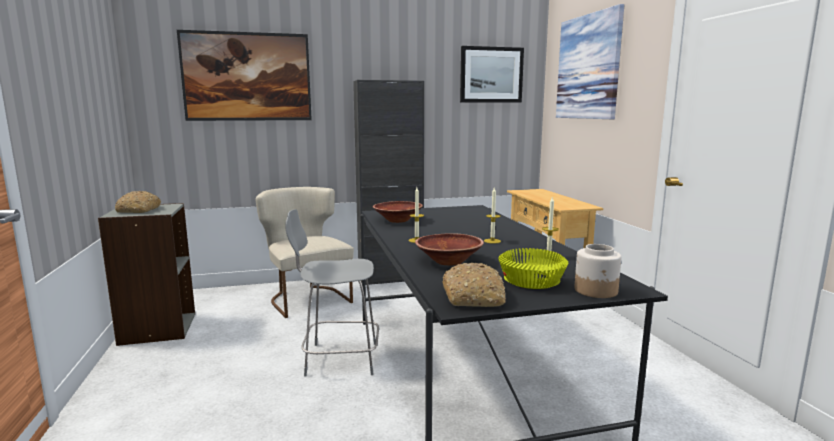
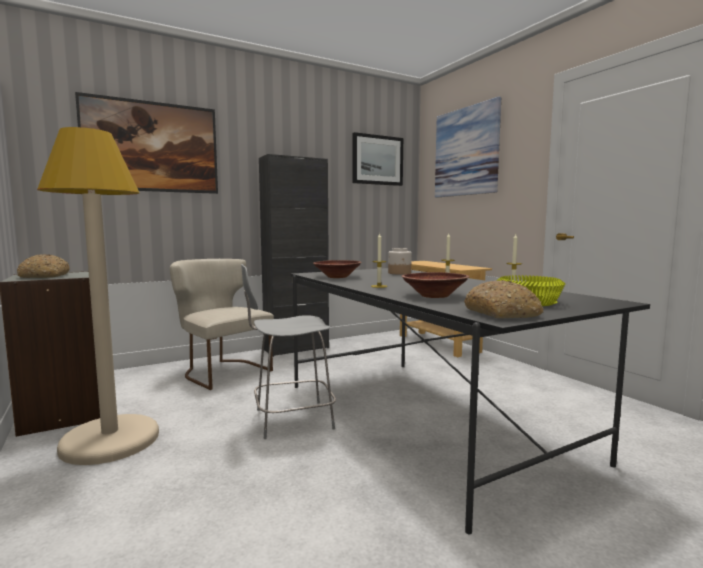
camera: 15 degrees left, 5 degrees down
(181, 360) = (110, 441): none -> beige floor lamp
(596, 291) = (593, 304): jar -> jar (399, 273)

